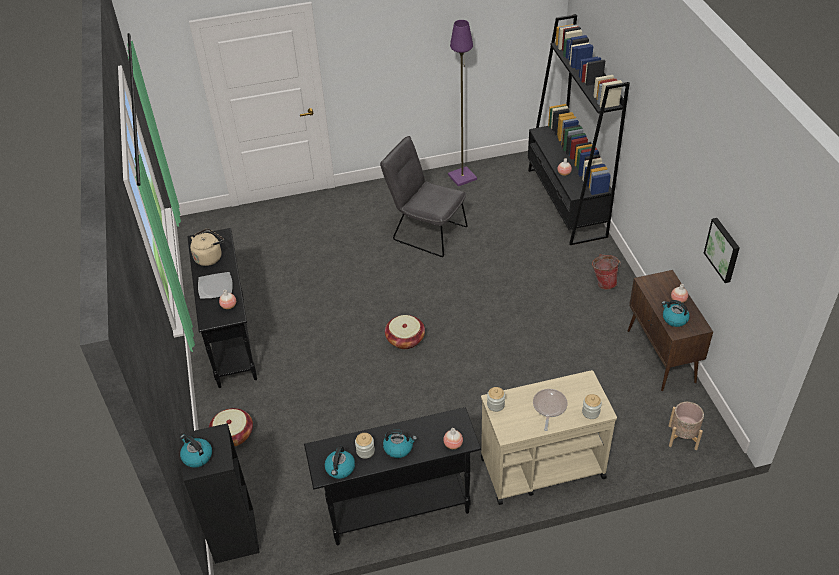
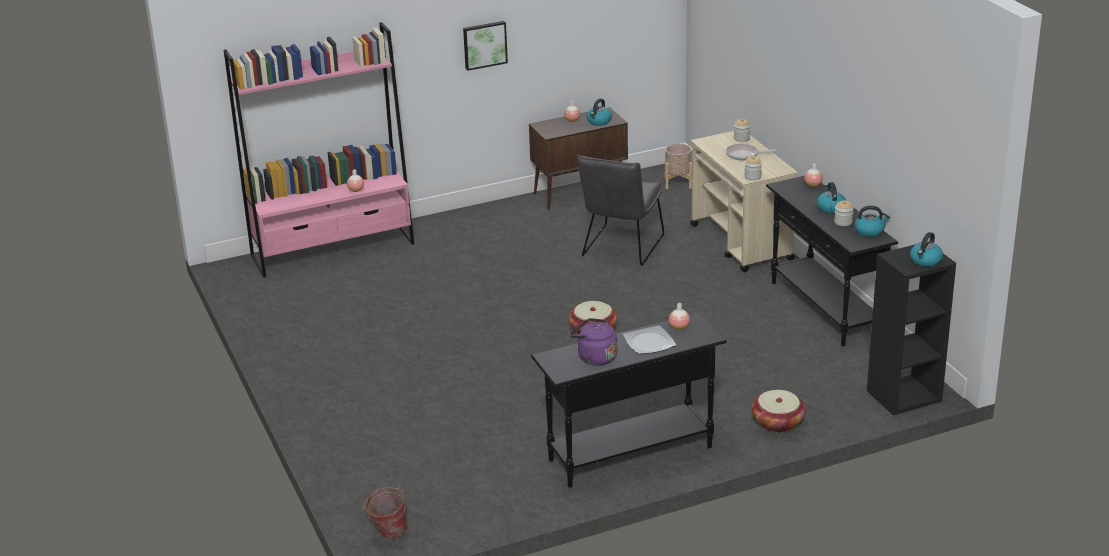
camera: 100 degrees left, 15 degrees down
(209, 257) = (594, 358): beige kettle -> purple kettle
(425, 232) = (394, 338): grey chair -> grey chair (620, 248)
(462, 177) = (274, 322): purple floor lamp -> none
(566, 203) = (333, 249): black bookcase -> pink bookcase
(603, 282) = (475, 223): bucket -> bucket (387, 534)
(723, 249) = (590, 28): picture -> picture (484, 44)

